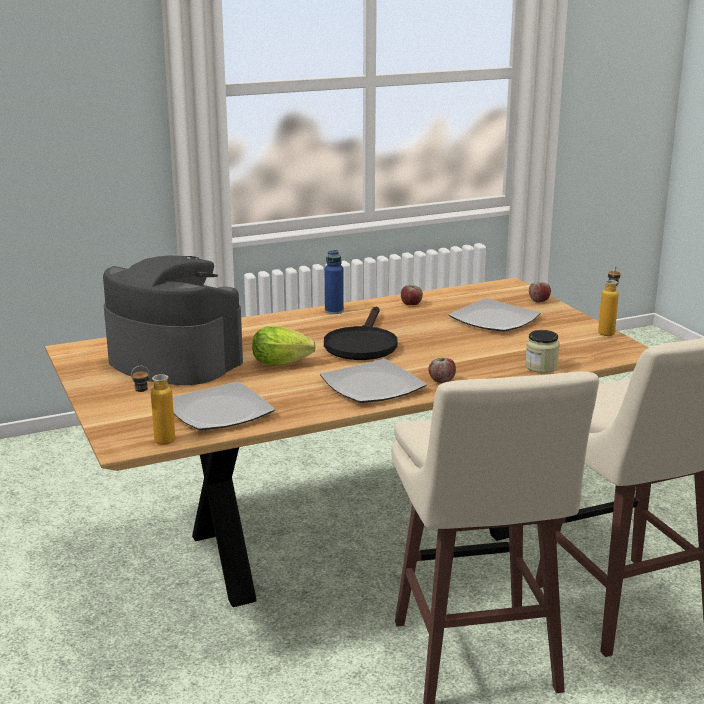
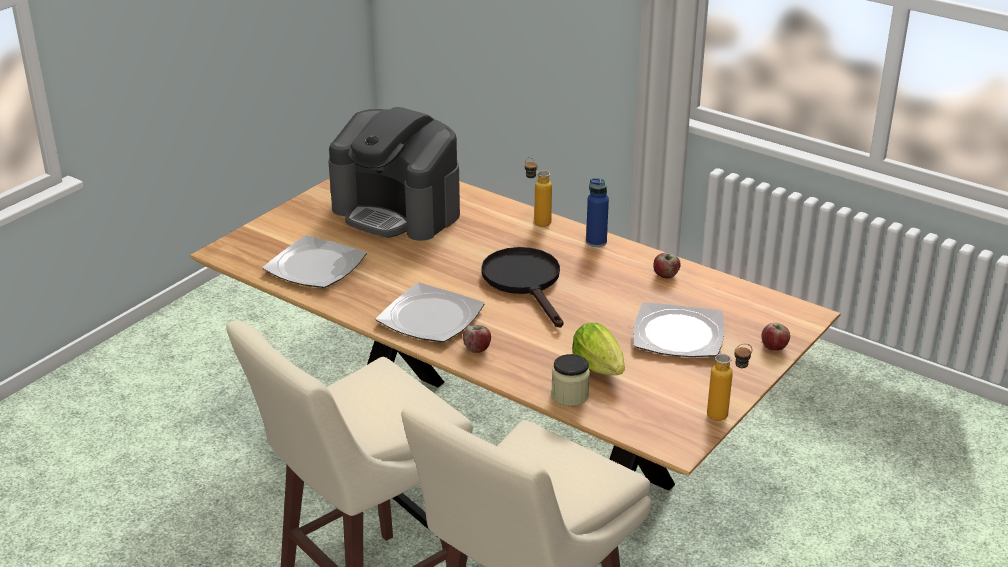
camera: 60 degrees right, 10 degrees up
(156, 442) = (239, 261): bottle -> bottle (537, 221)
(173, 360) = (397, 211): coffee machine -> coffee machine turned 120 degrees clockwise
(284, 363) = (440, 260): lettuce -> lettuce (601, 370)
(362, 344) = (525, 282): black frying pan -> black frying pan turned 90 degrees clockwise

